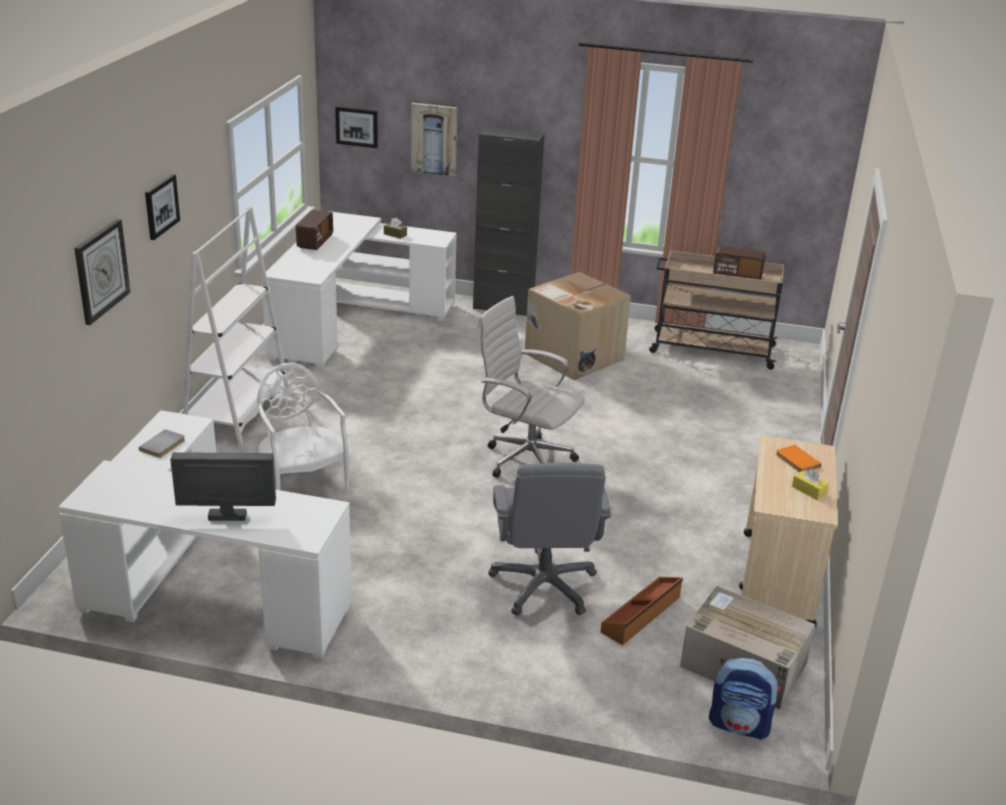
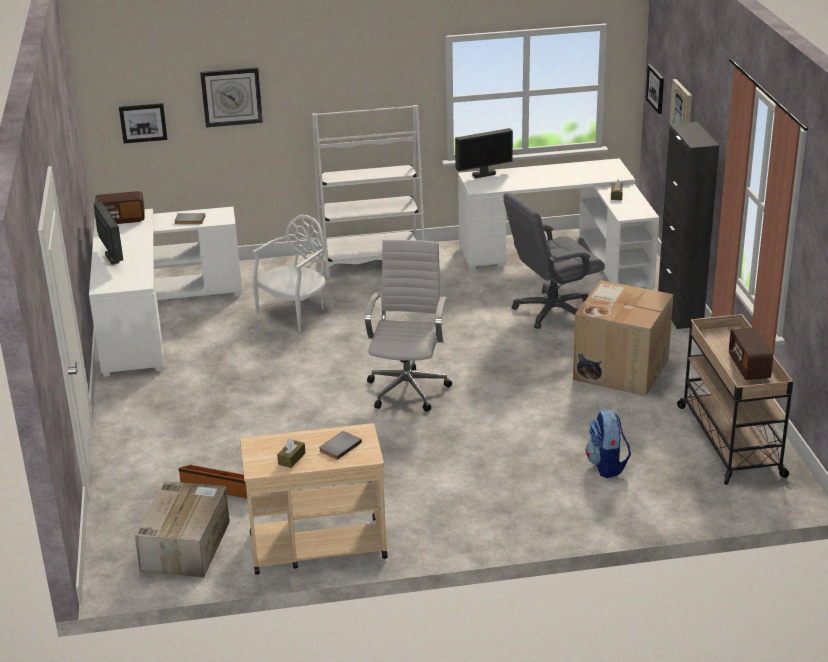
camera: 70 degrees right, 0 degrees up
(161, 206) = (323, 75): picture -> picture (143, 122)
(284, 267) = (483, 175): none -> monitor
(315, 242) = (547, 171): radio -> radio (121, 219)
(544, 586) = (234, 437): grey office chair -> grey office chair (552, 311)
(740, 725) = (113, 555): backpack -> backpack (607, 466)
(796, 461) = (339, 446): orange book -> grey book
(809, 490) = (291, 458): yellow tissue box -> brown tissue box

